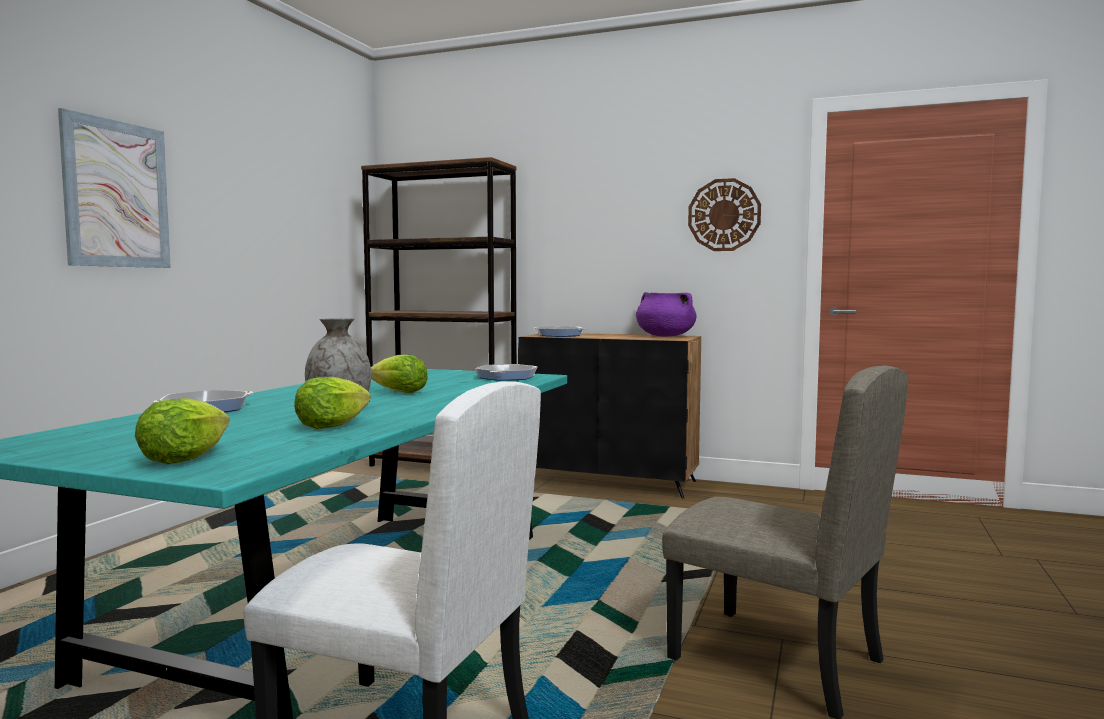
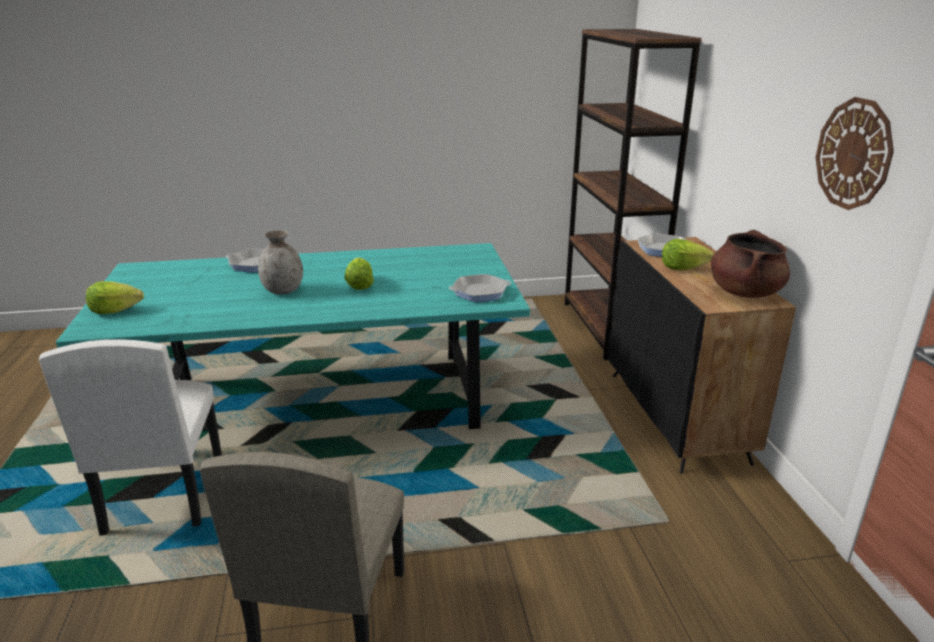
camera: 60 degrees right, 20 degrees up
(117, 194) = (333, 88): picture -> none
(331, 426) = (217, 310): lettuce -> lettuce (682, 268)
(665, 336) = (744, 292): purple cooking pot -> brown cooking pot

